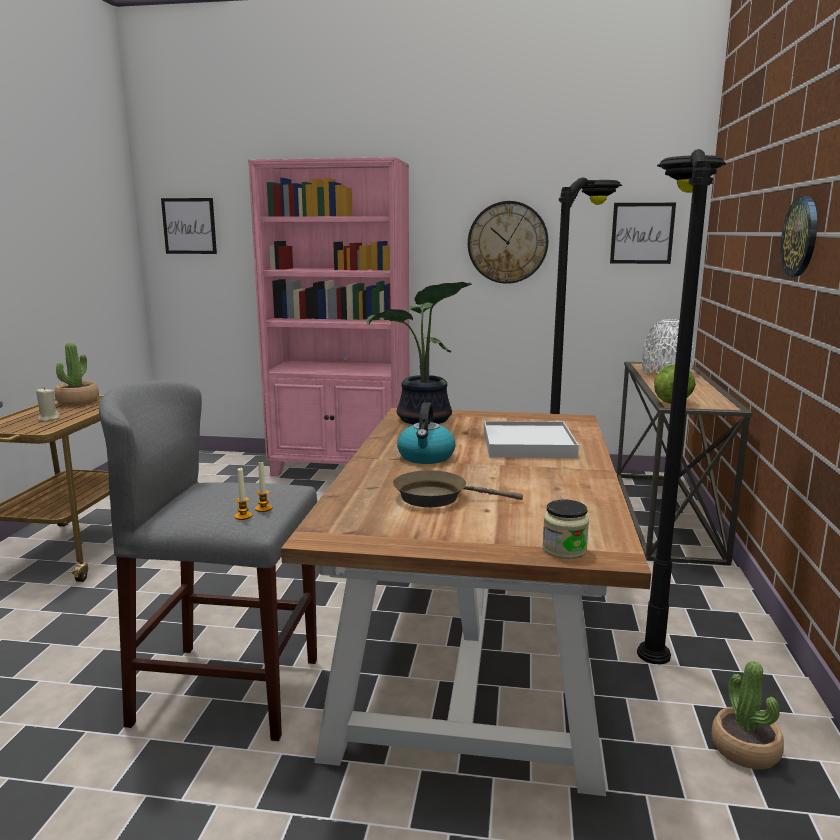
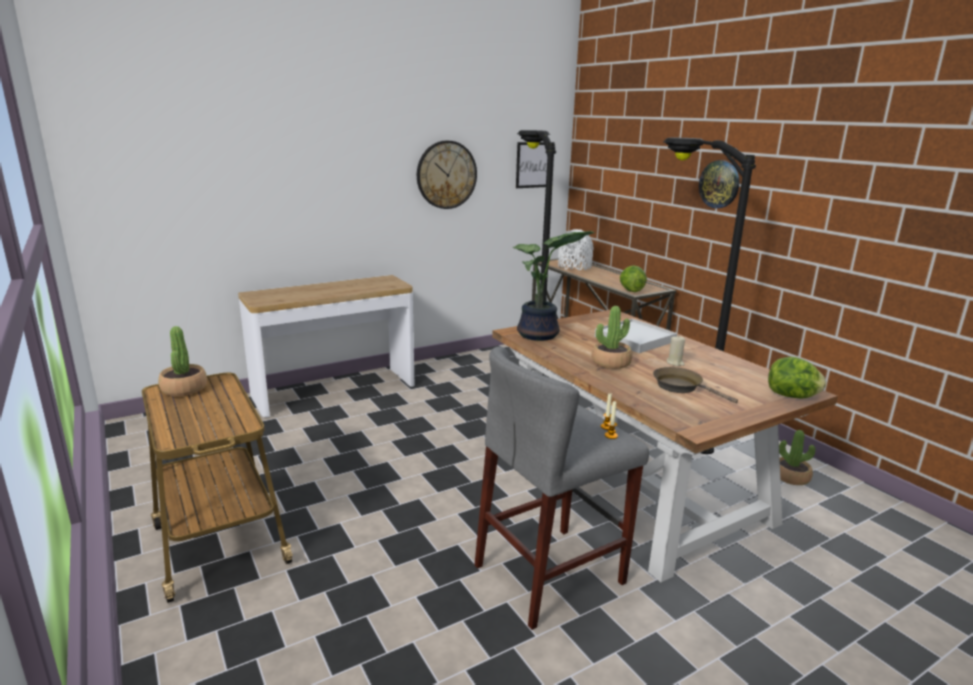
camera: 40 degrees left, 5 degrees up
(48, 419) = (209, 414): beige candle -> beige candle (675, 363)
(189, 226) = (127, 167): picture -> none
(341, 469) = (335, 391): pink bookcase -> console table
(426, 457) = (611, 363): kettle -> potted plant
(437, 497) = (681, 387): brown frying pan -> brown frying pan turned 75 degrees clockwise
(564, 550) = (792, 396): jar -> lettuce

